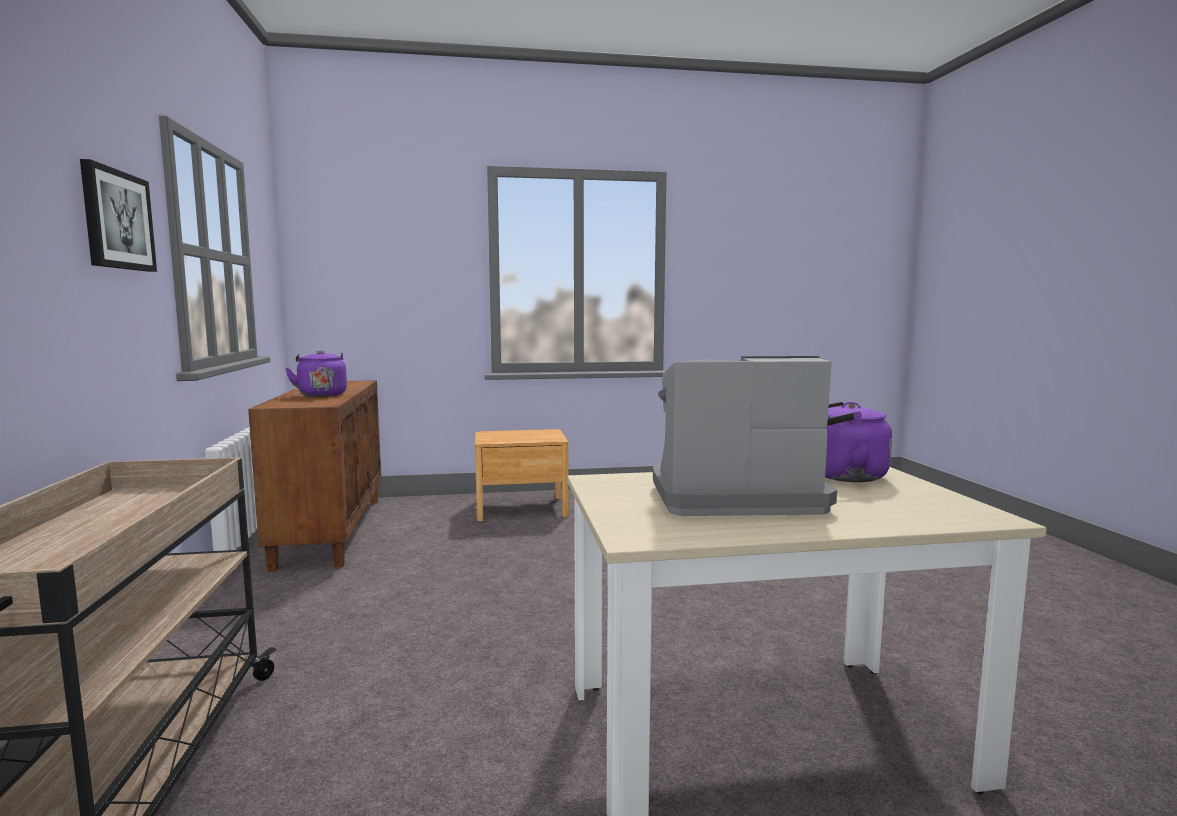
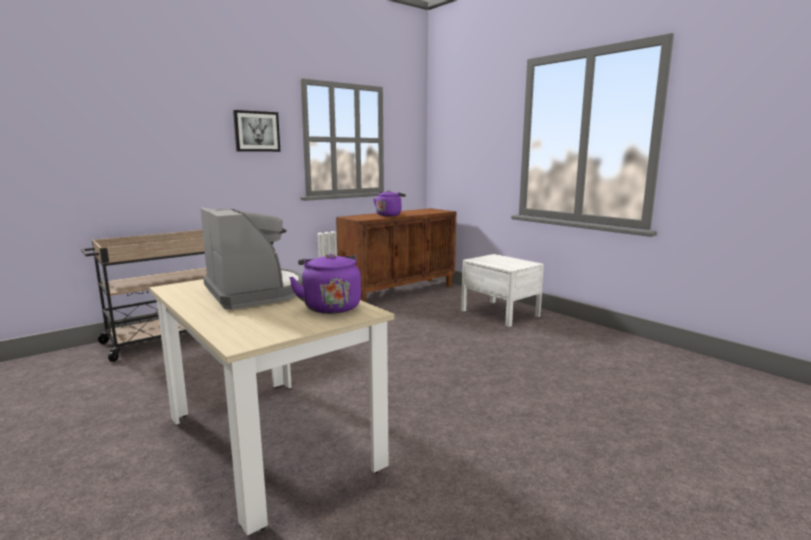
camera: 60 degrees right, 5 degrees up
(521, 508) = (500, 313): brown nightstand -> white nightstand

